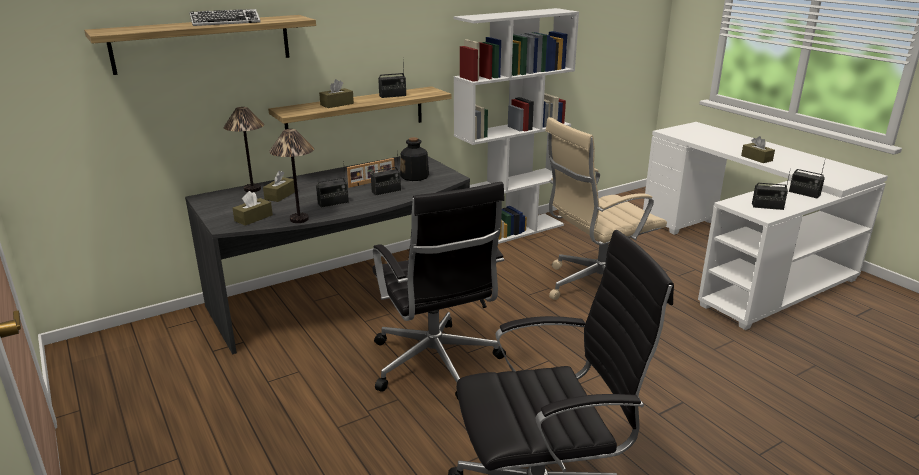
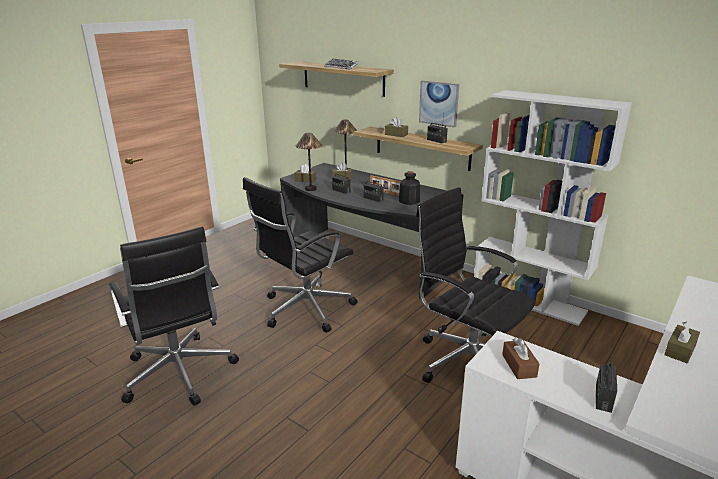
camera: 70 degrees right, 0 degrees up
(373, 49) = (439, 103): none -> picture
(595, 287) = (466, 361): beige office chair -> black office chair
(767, 206) = (519, 366): radio -> brown tissue box

